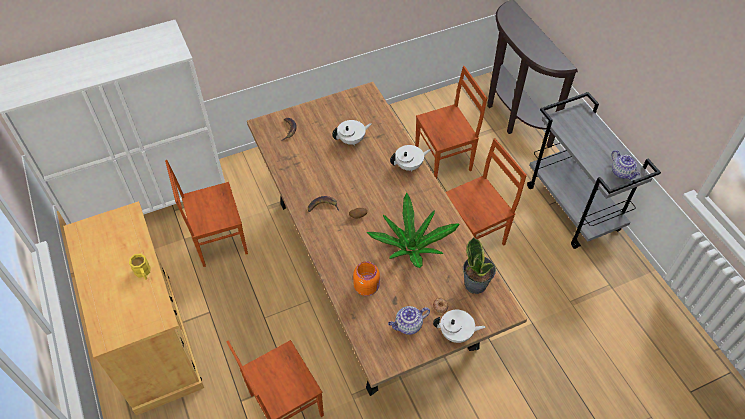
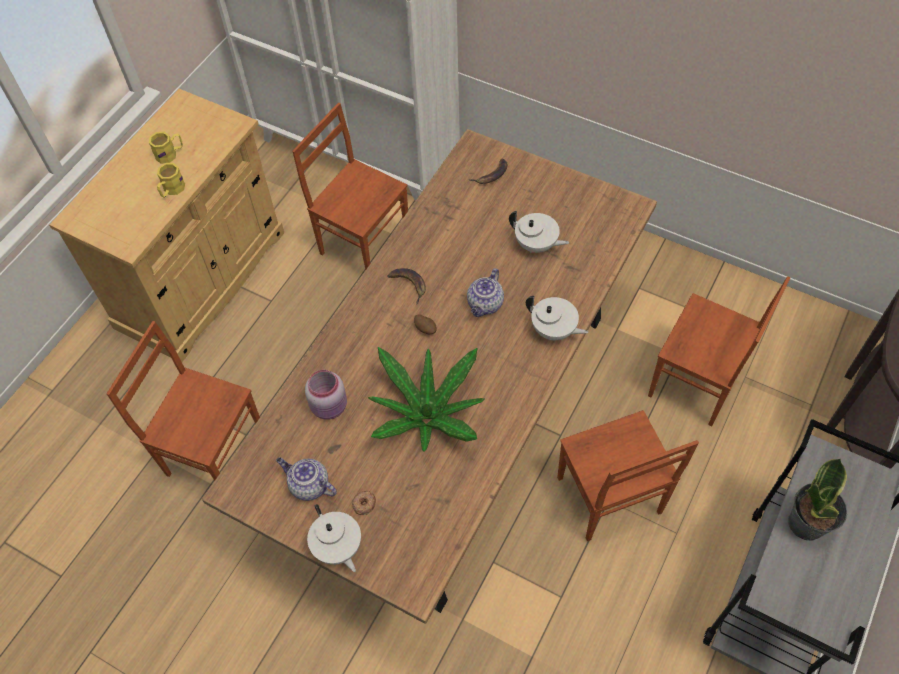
camera: 55 degrees right, 5 degrees up
(113, 258) = (170, 154): none -> yellow mug
(367, 287) = (330, 406): orange jar -> pink jar
(474, 235) = (608, 497): brown chair -> brown chair turned 45 degrees clockwise
(476, 283) = (430, 524): potted plant -> potted plant (807, 523)
(622, 173) = (807, 607): teapot -> teapot (485, 305)

